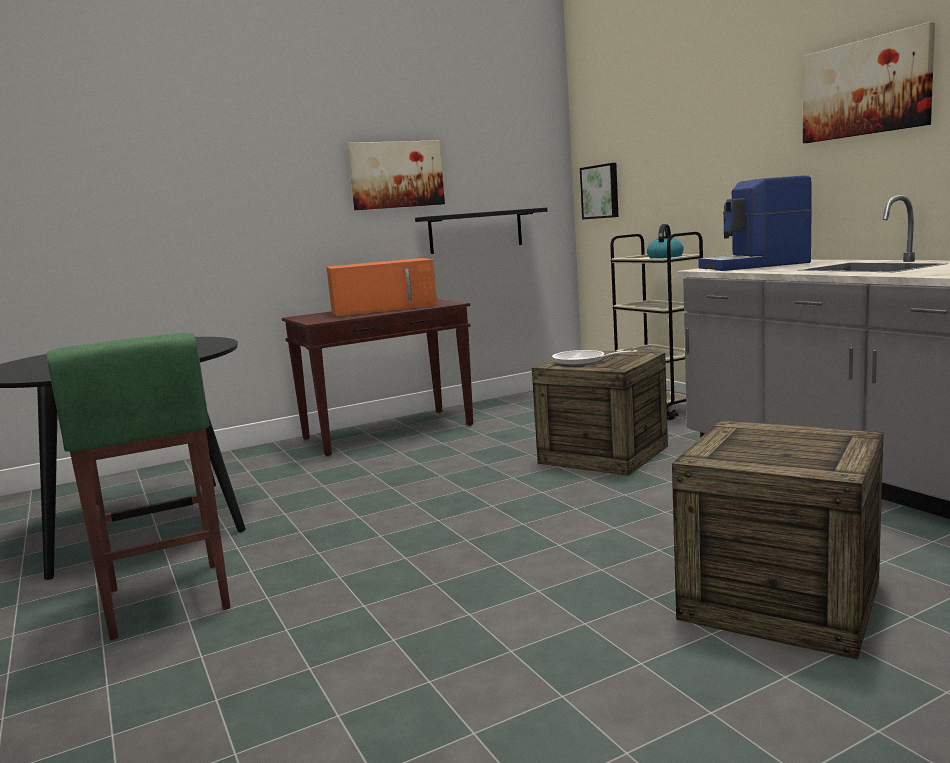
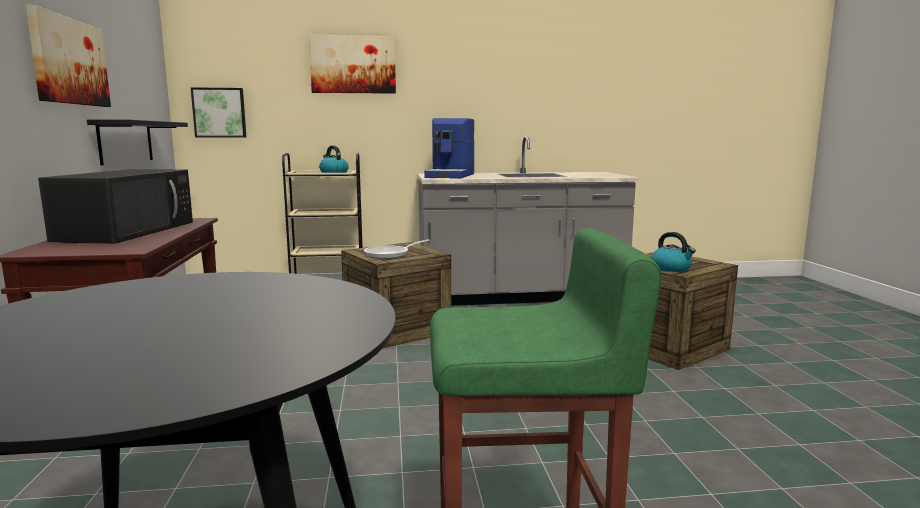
camera: 70 degrees left, 0 degrees up
(385, 308) = (128, 231): orange microwave -> black microwave
(728, 450) = (671, 268): none -> kettle
(865, 88) = (486, 71): picture -> picture (353, 65)

